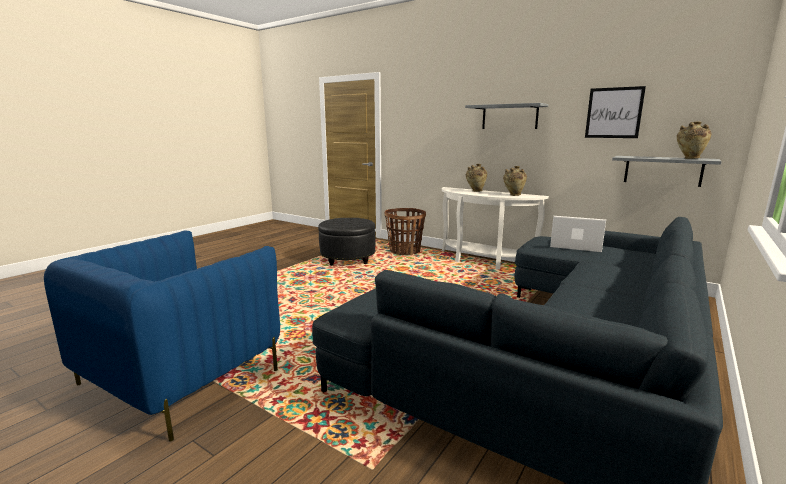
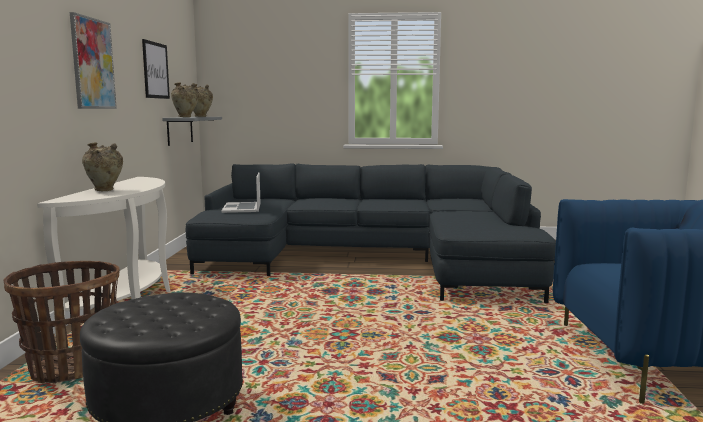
camera: 120 degrees left, 5 degrees down
(509, 117) = (92, 64): grey shelf -> picture
(513, 195) = (142, 181): beige vase -> beige vase (186, 117)

